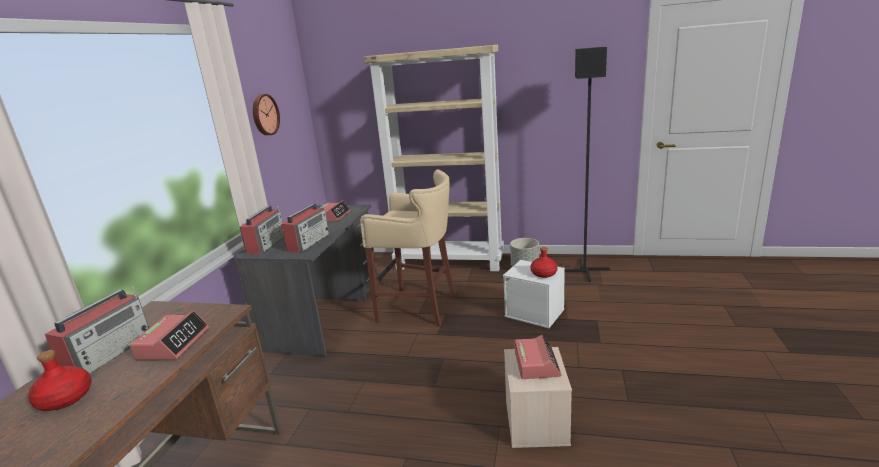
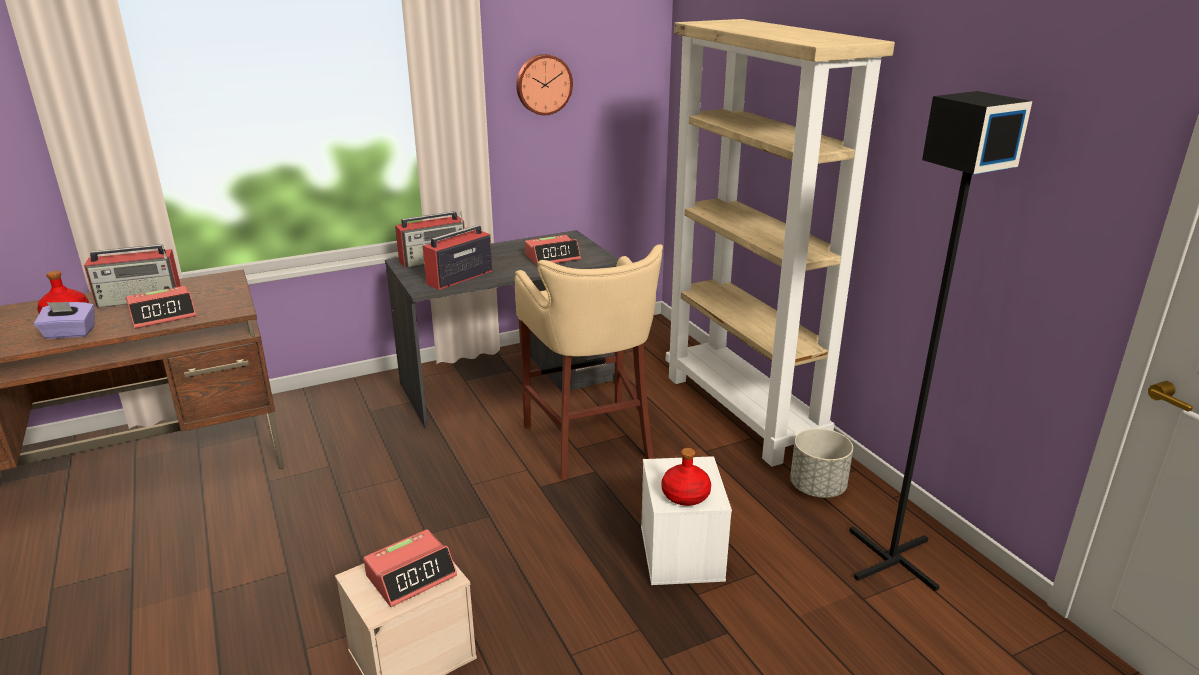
camera: 50 degrees right, 5 degrees up
(114, 398) = (70, 333): none -> purple tissue box
(309, 242) = (458, 277): radio -> radio turned 150 degrees clockwise

